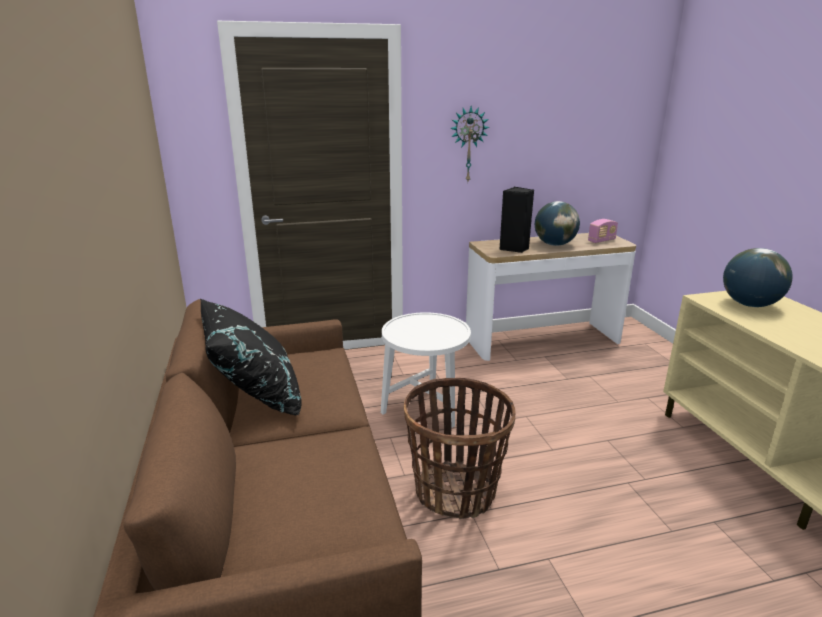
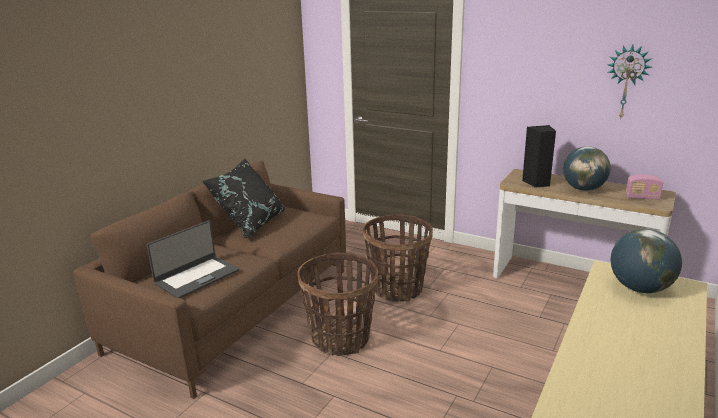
camera: 45 degrees right, 0 degrees up
(321, 501) = (196, 277): none -> laptop
(425, 410) = (397, 289): white side table -> basket
(468, 144) = (520, 80): wall clock -> wall clock (626, 82)

